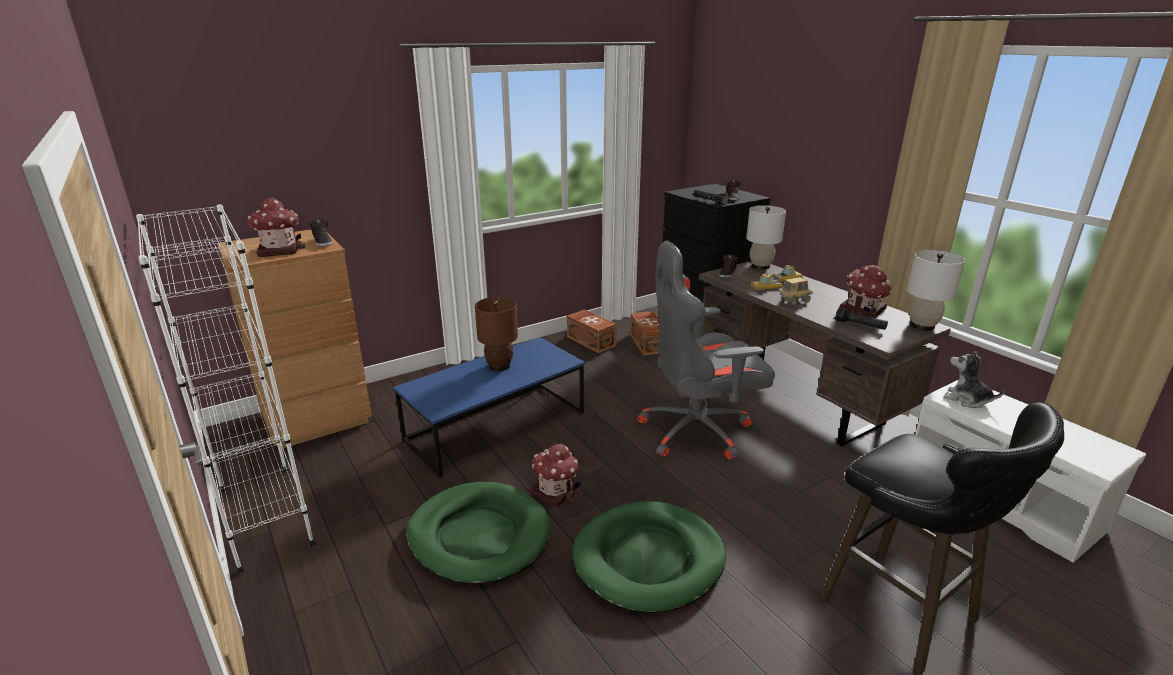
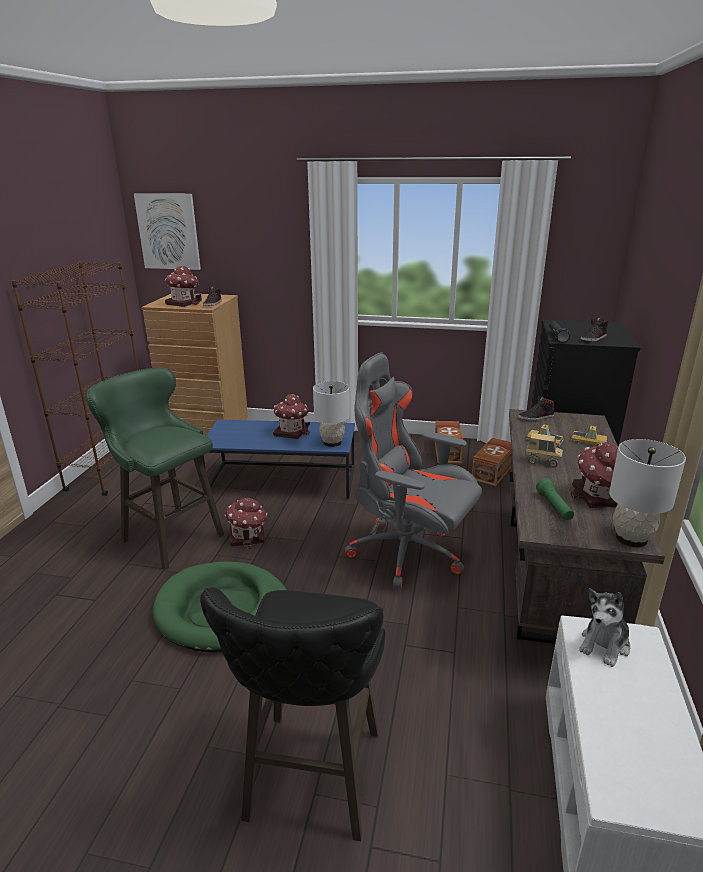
camera: 45 degrees right, 0 degrees up
(200, 154) = (168, 231): none -> picture
(265, 517) = (111, 471): white bookcase -> brown bookcase
(479, 536) = (170, 536): green dog bed -> green stool
(499, 366) = (291, 431): brown table lamp -> toy house
(760, 266) = (589, 422): white table lamp -> white table lamp (332, 442)
(860, 326) = (554, 507): black flashlight -> green flashlight
(966, 399) = (604, 645): plush toy -> plush toy turned 135 degrees counterclockwise

